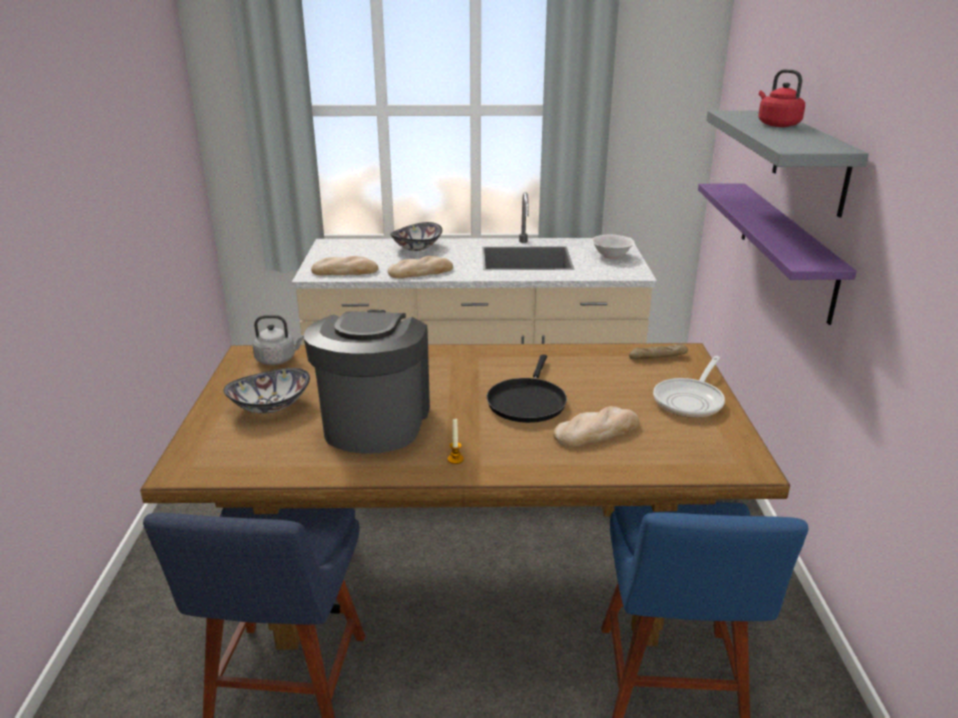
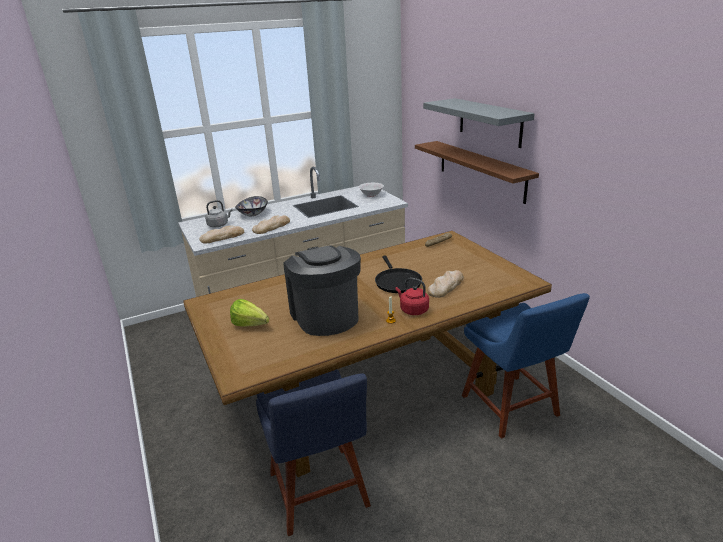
camera: 25 degrees left, 0 degrees up
(270, 406) = (252, 326): bowl -> lettuce
(278, 359) = (226, 300): grey kettle -> grey kettle (219, 225)
(690, 400) = (474, 259): frying pan -> none
(776, 124) = (470, 105): red kettle -> red kettle (412, 310)
(786, 248) = (480, 170): purple shelf -> brown shelf

